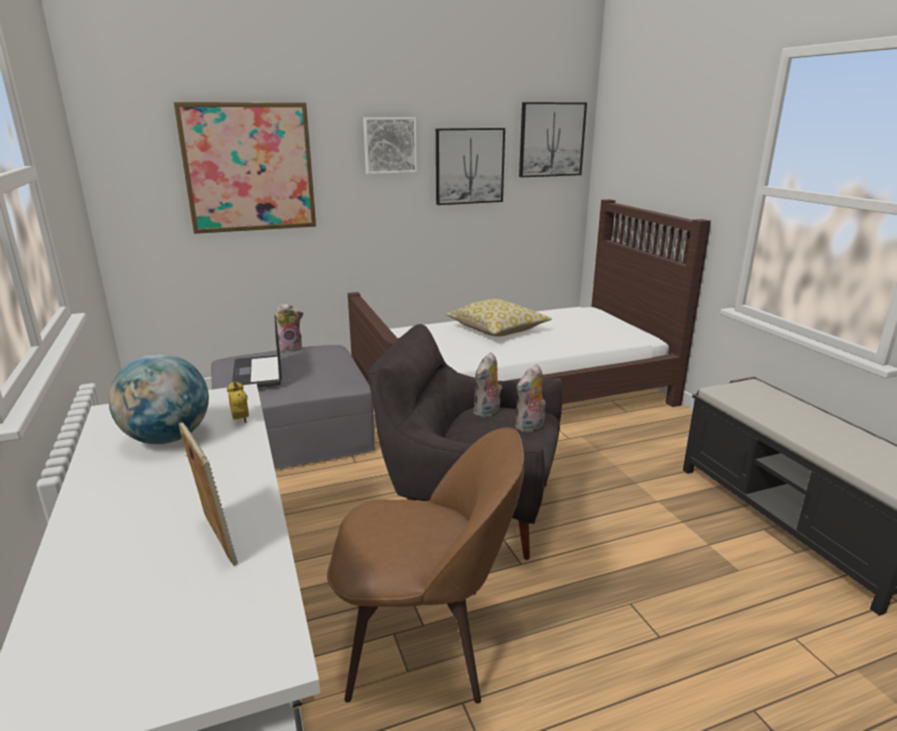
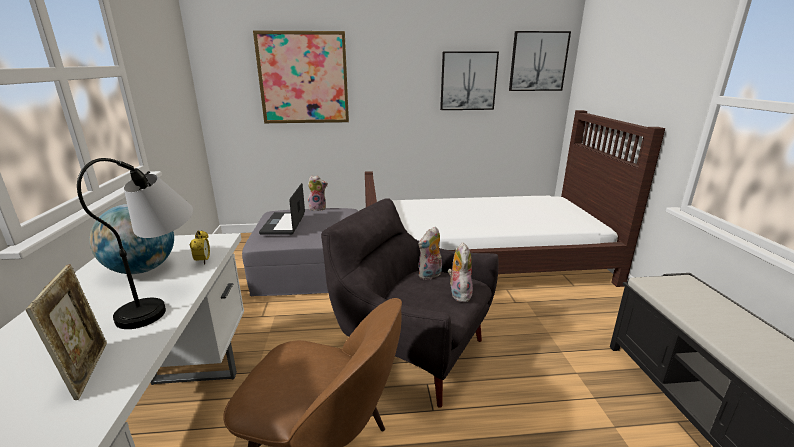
camera: 15 degrees right, 0 degrees up
(235, 464) = (166, 299): none -> table lamp
(389, 145) = (406, 64): picture -> none
(497, 330) = (473, 208): pillow -> none
(530, 427) = (458, 294): plush toy -> plush toy turned 120 degrees clockwise

